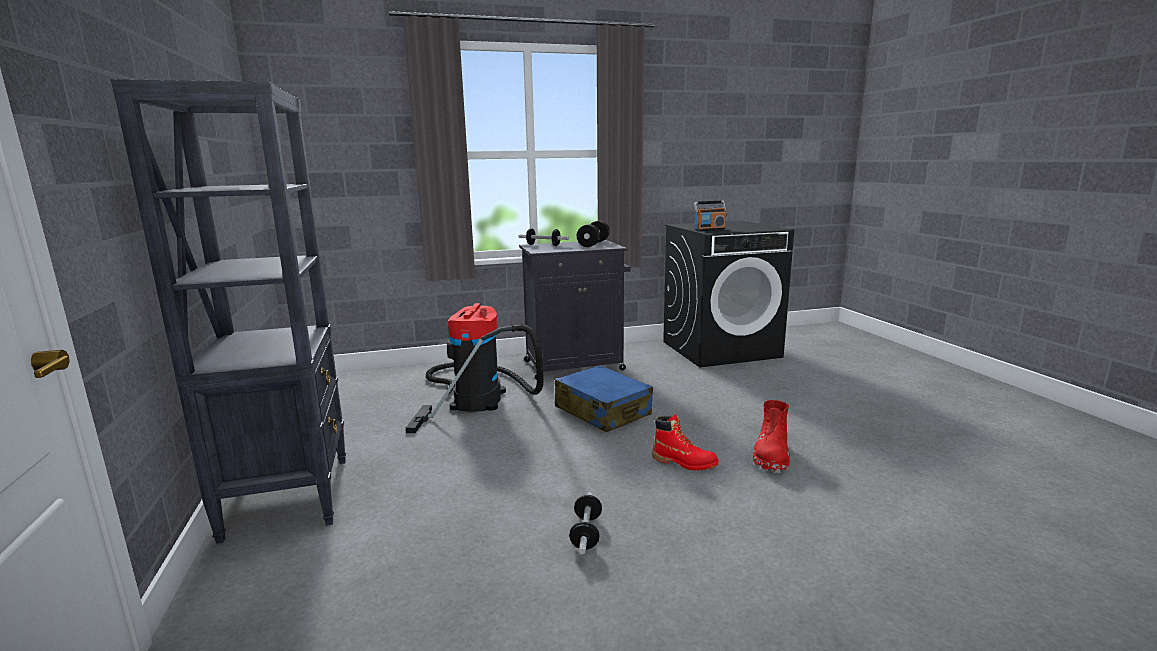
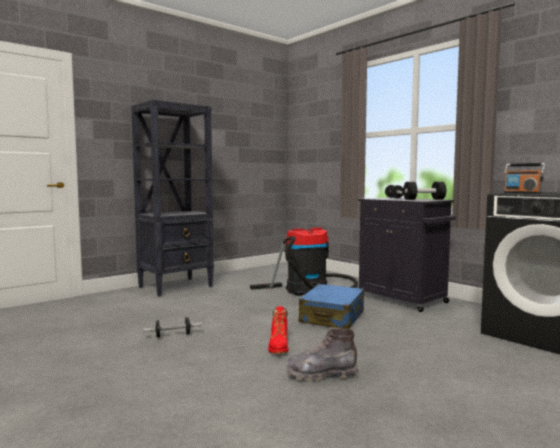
camera: 65 degrees right, 10 degrees down
(771, 456) = (321, 374): red boot -> grey boot

